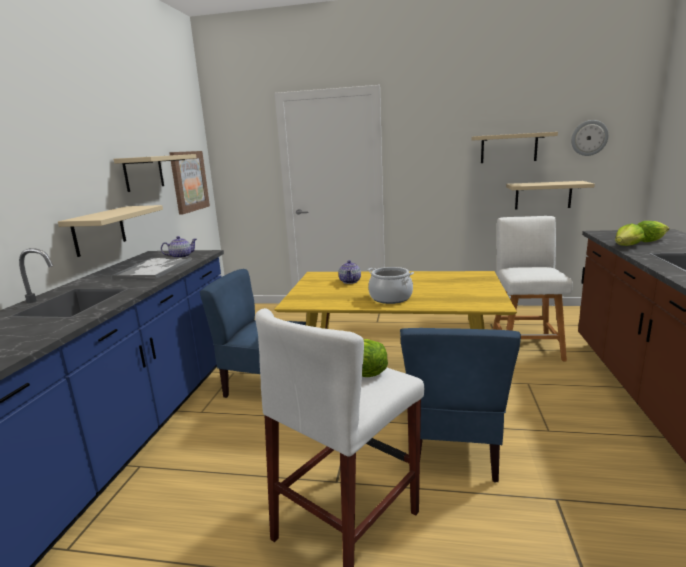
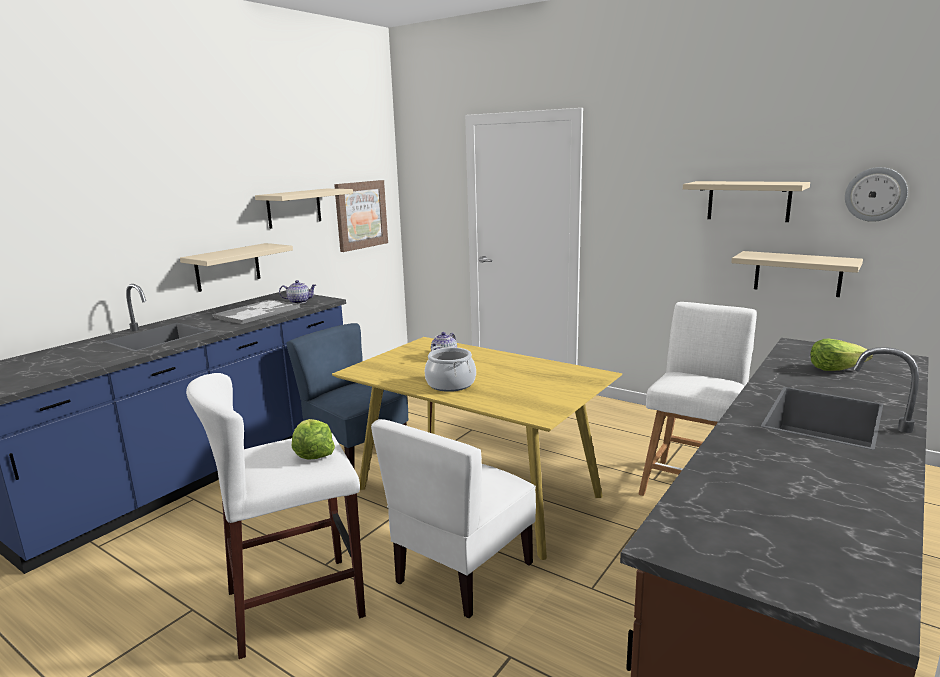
camera: 25 degrees right, 0 degrees up
(452, 450) = (462, 572): blue chair -> white chair
(627, 246) = (779, 372): lettuce -> none

